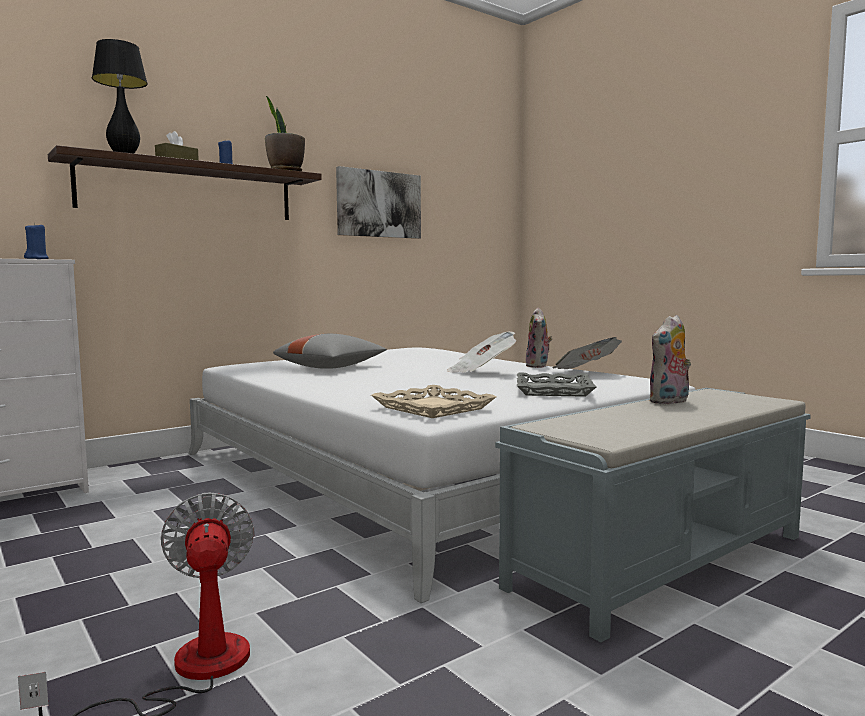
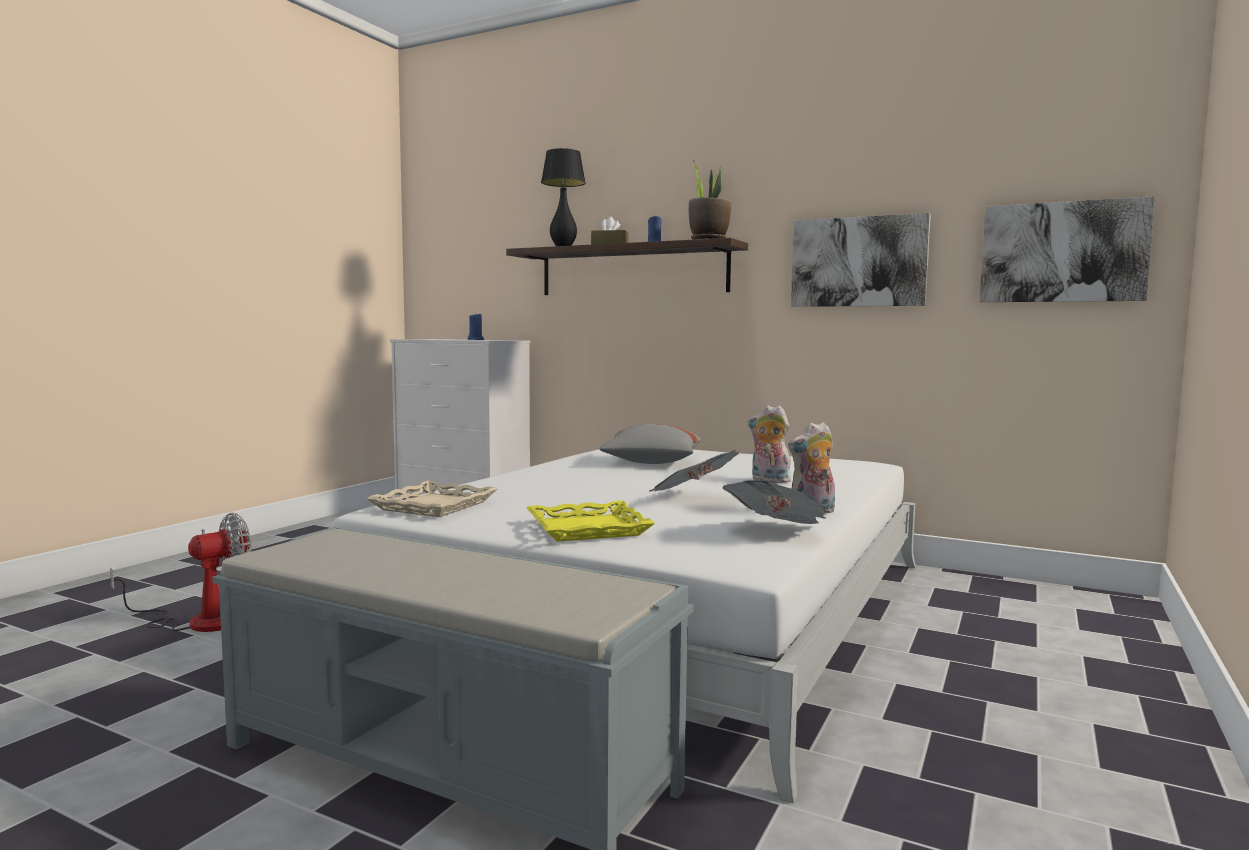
camera: 65 degrees right, 0 degrees up
(477, 210) = (1062, 252): none -> picture
(553, 390) = (588, 528): grey tray -> yellow tray
(669, 402) = (515, 569): plush toy -> plush toy (768, 480)

